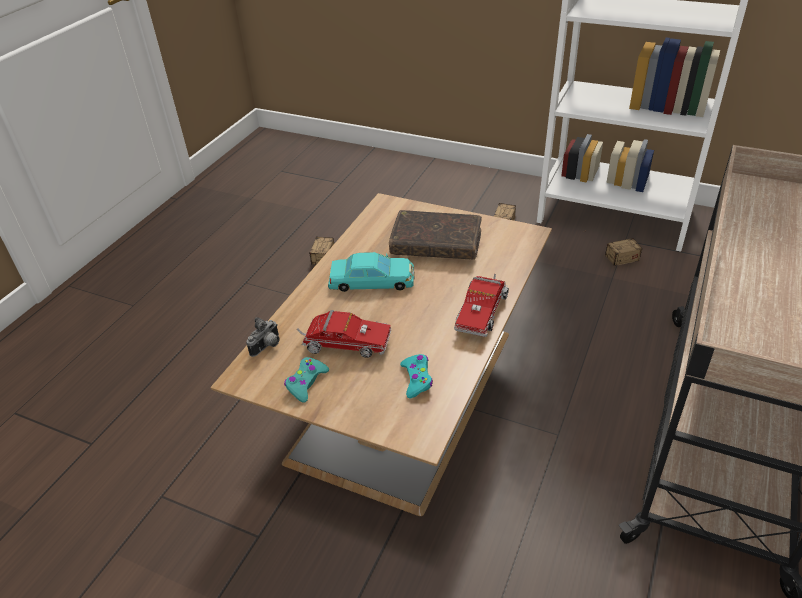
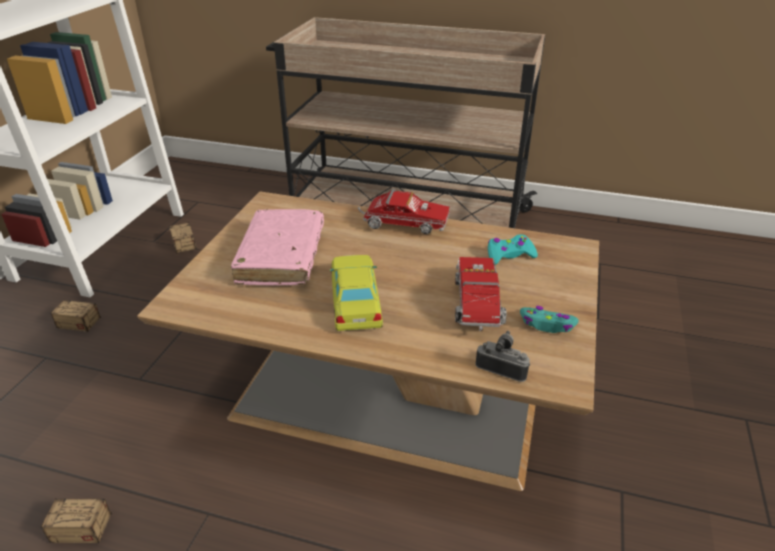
camera: 100 degrees left, 5 degrees down
(372, 280) = (355, 298): turquoise toy car -> yellow toy car
(436, 244) = (281, 257): brown book -> pink book

